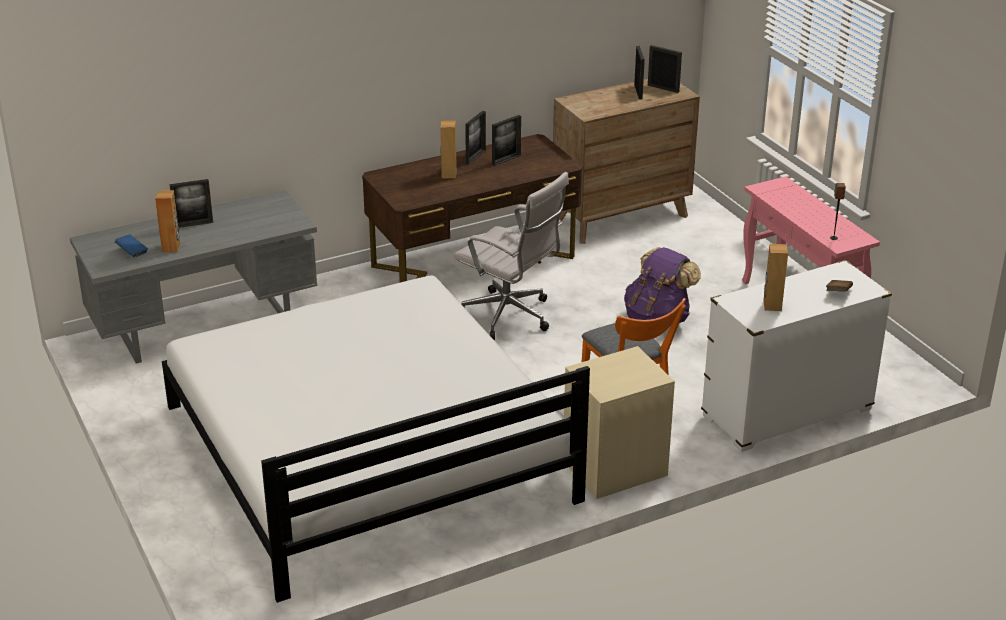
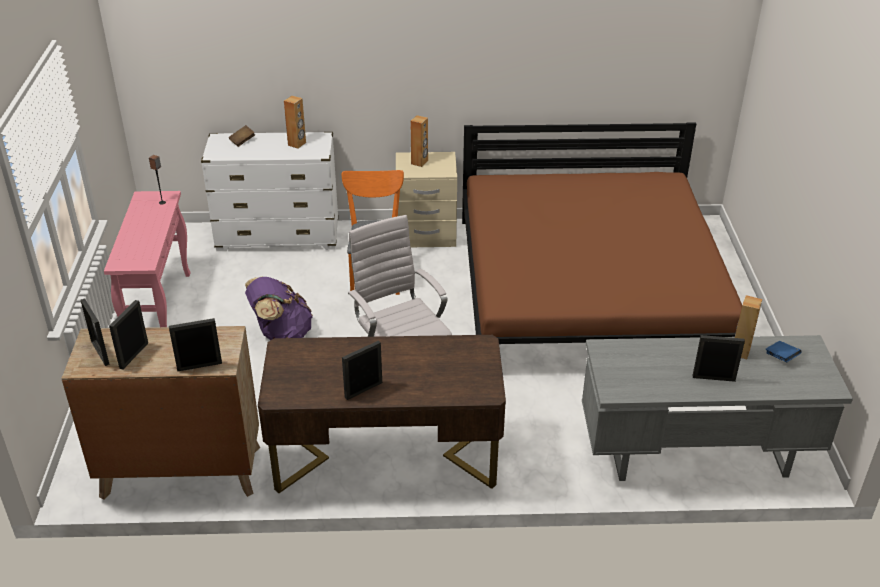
camera: 155 degrees left, 5 degrees up
(367, 453) = (588, 289): white bed -> brown bed
(448, 174) = (412, 371): brown speaker -> brown speaker (419, 162)
(506, 160) = (335, 375): picture frame -> picture frame (199, 366)

